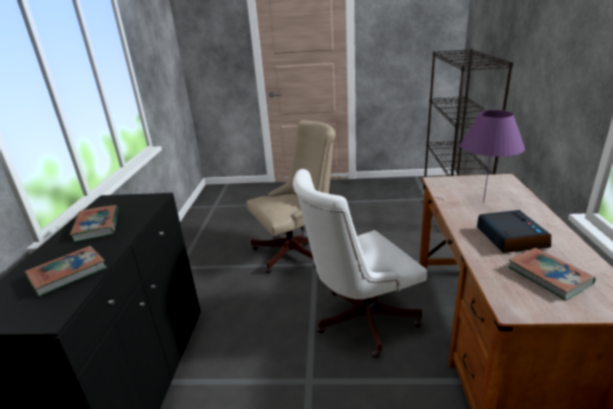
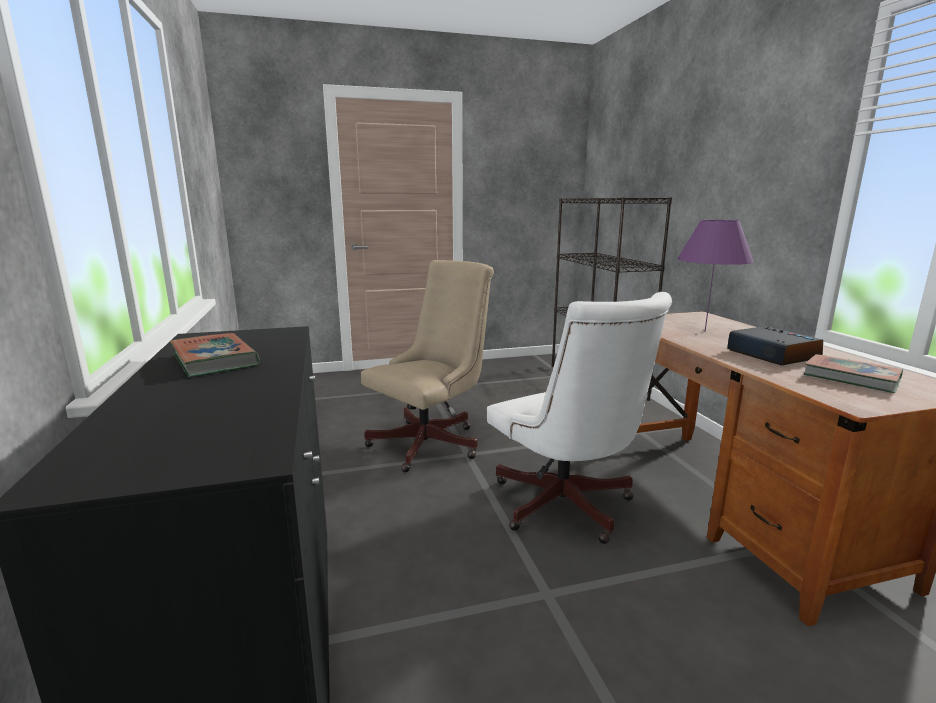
camera: 20 degrees left, 10 degrees down
(68, 273) = (224, 409): book -> none
(359, 319) = (566, 508): white office chair -> white office chair turned 75 degrees counterclockwise

